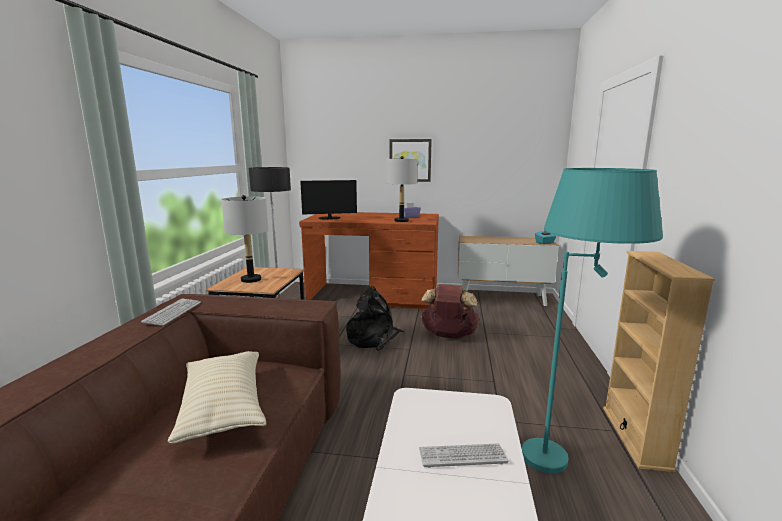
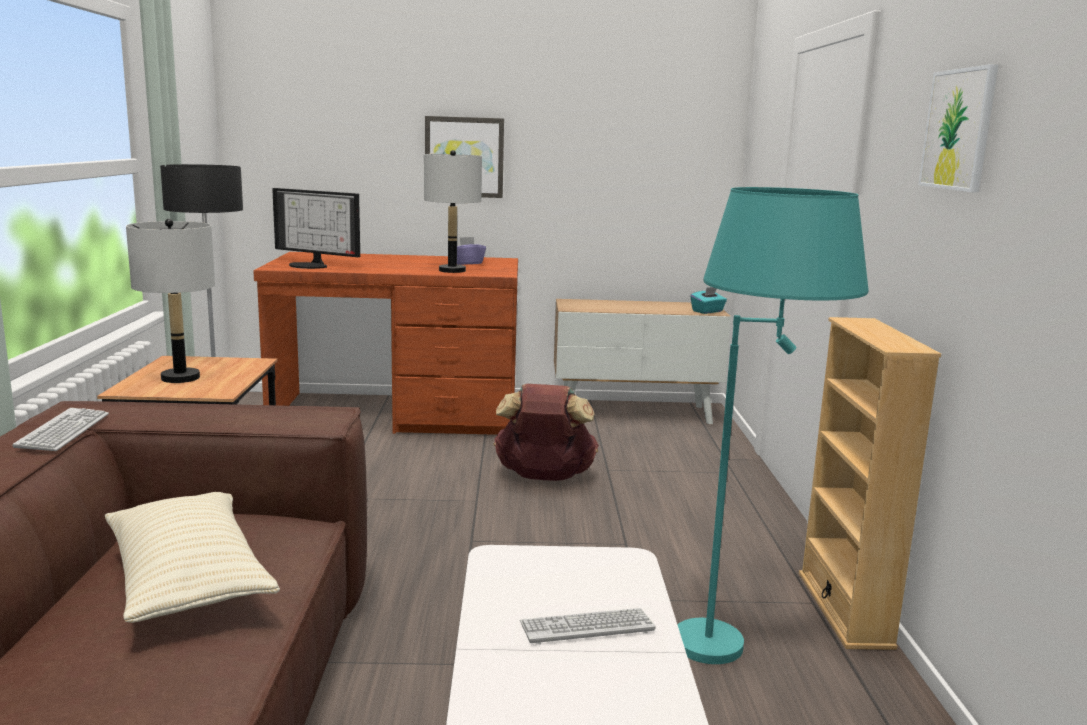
camera: 10 degrees left, 0 degrees up
(329, 218) = (311, 265): monitor -> monitor turned 135 degrees counterclockwise
(374, 338) = (408, 486): black backpack -> none
(731, 123) = (959, 129): none -> picture

